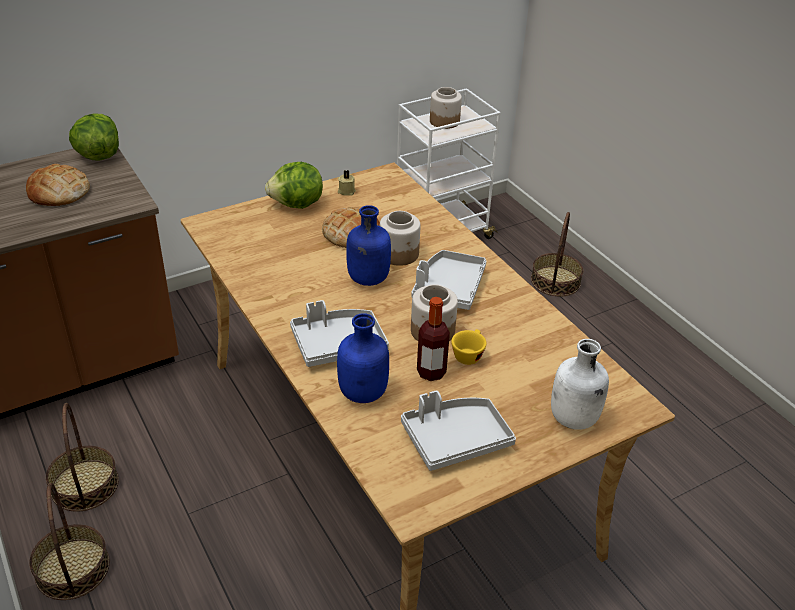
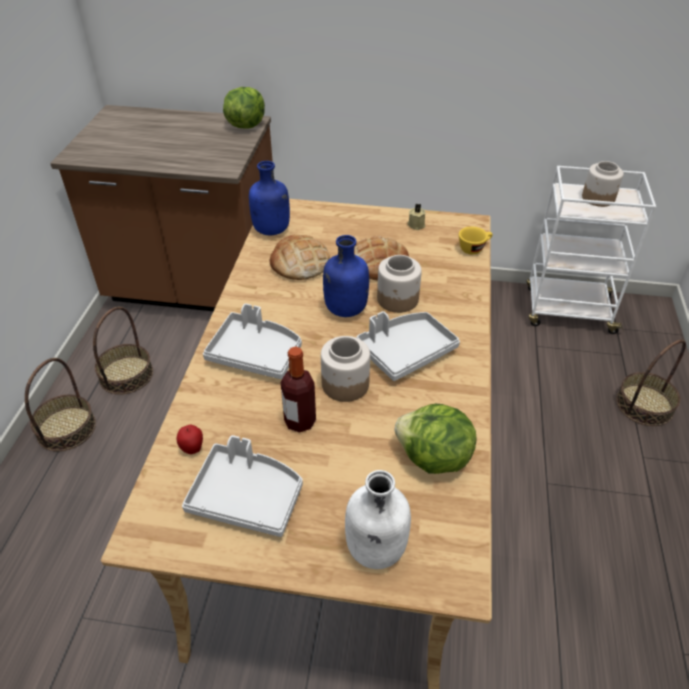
camera: 40 degrees right, 5 degrees up
(58, 192) = (189, 142): bread -> bread (299, 263)
(297, 205) = (362, 220): lettuce -> lettuce (433, 459)
(364, 393) = (226, 408): blue bottle -> blue bottle (272, 230)
(375, 434) = (192, 449): none -> apple
(468, 354) = (351, 424): yellow cup -> yellow cup (474, 248)

